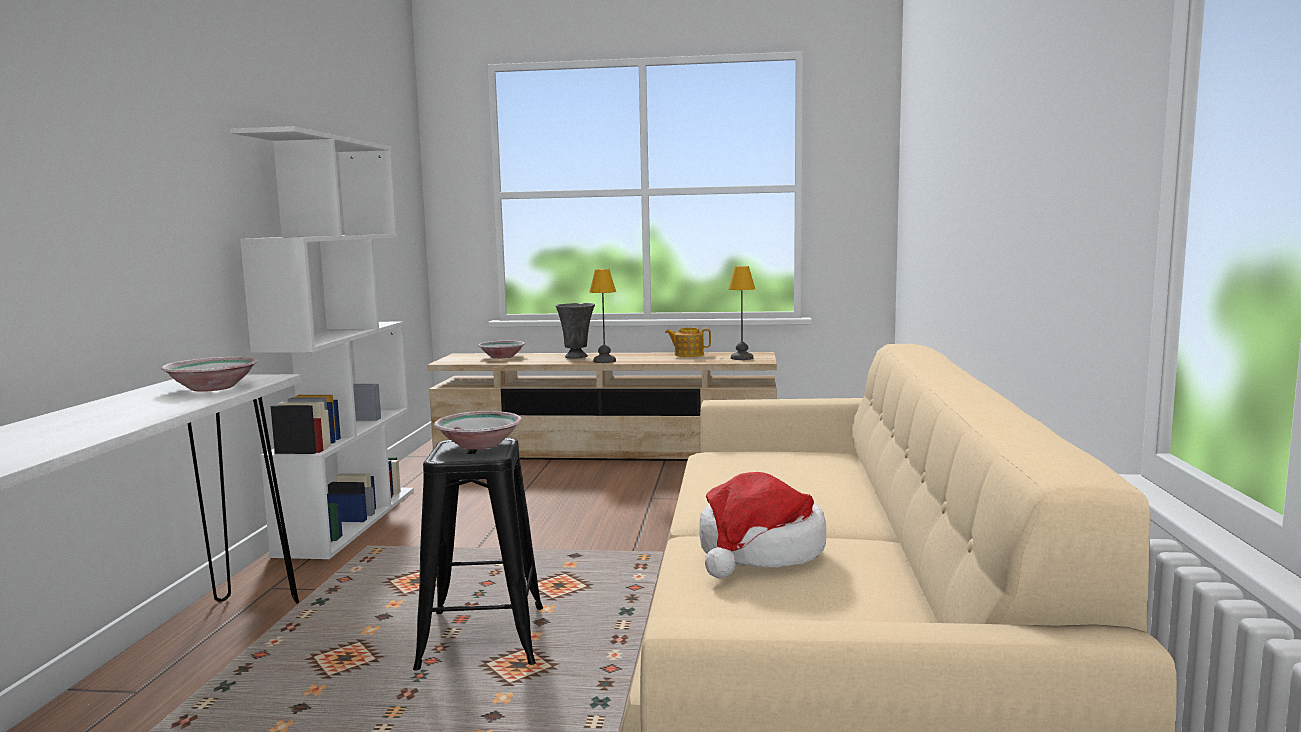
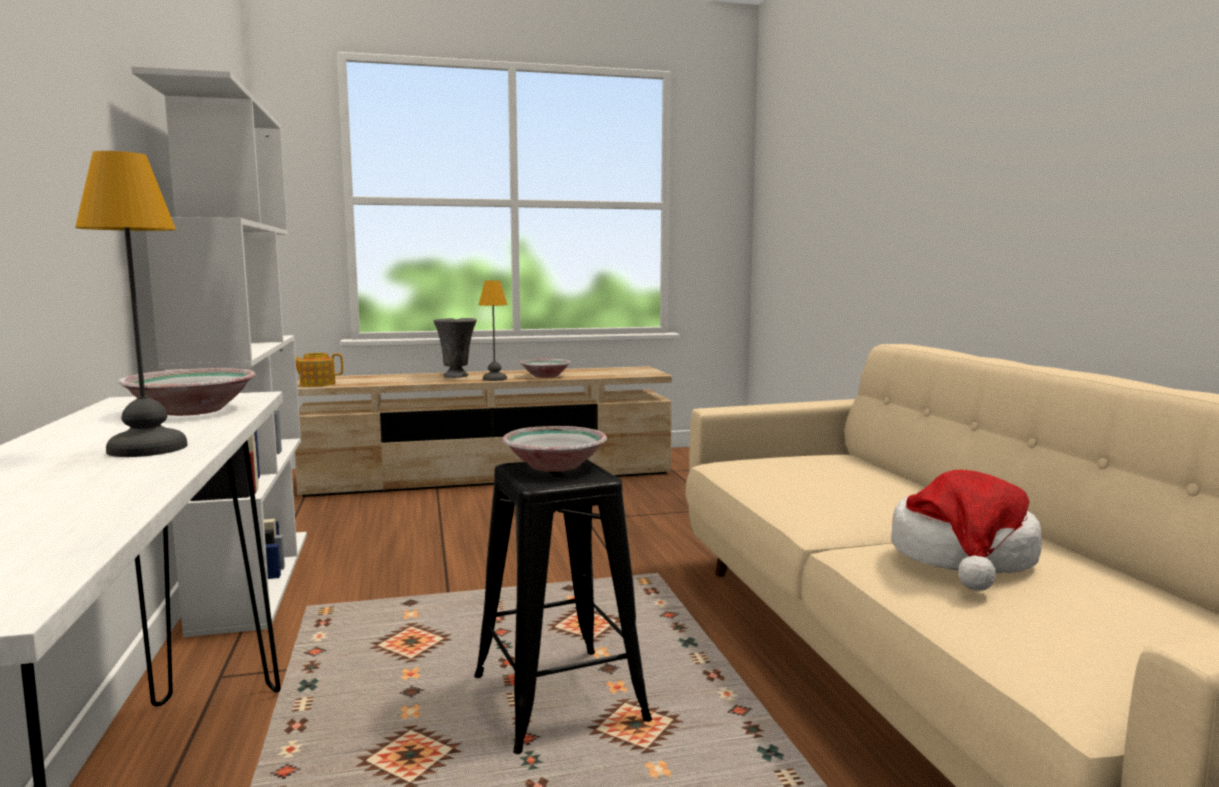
camera: 20 degrees left, 0 degrees up
(501, 357) = (370, 378): bowl -> bowl (545, 376)
(688, 354) = (571, 370): teapot -> teapot (316, 384)
(742, 358) = (631, 372): table lamp -> table lamp (148, 449)

